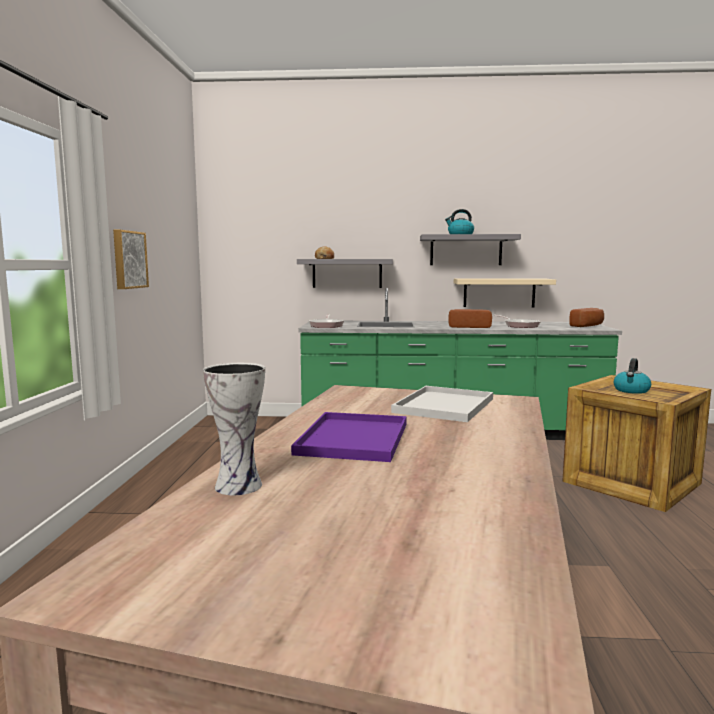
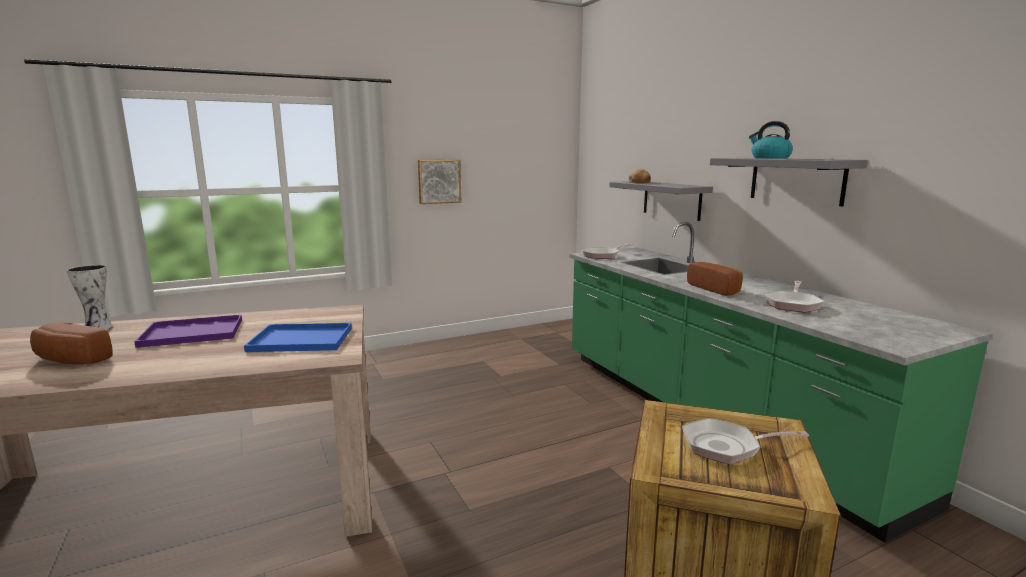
camera: 60 degrees right, 5 degrees up
(444, 405) = (303, 339): white tray -> blue tray
(499, 292) = (836, 249): beige shelf -> none
(588, 326) = (907, 335): bread -> bread (69, 360)
(631, 390) = (726, 446): kettle -> frying pan

